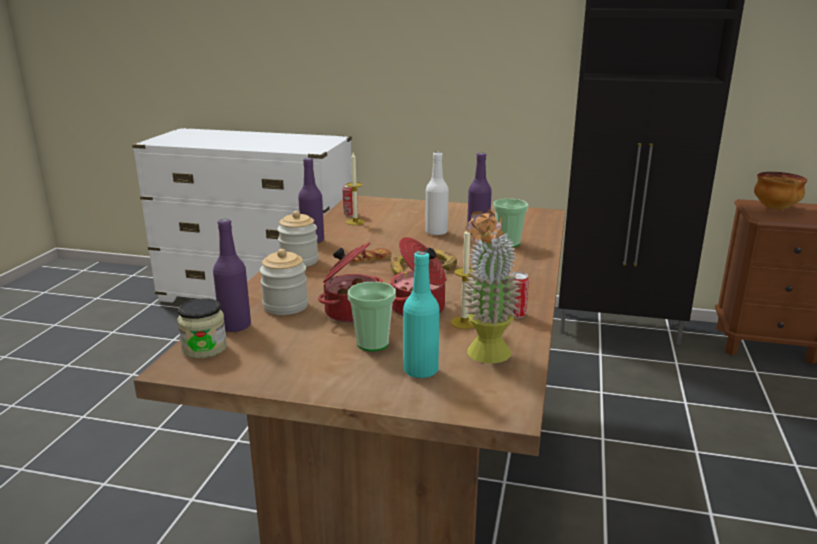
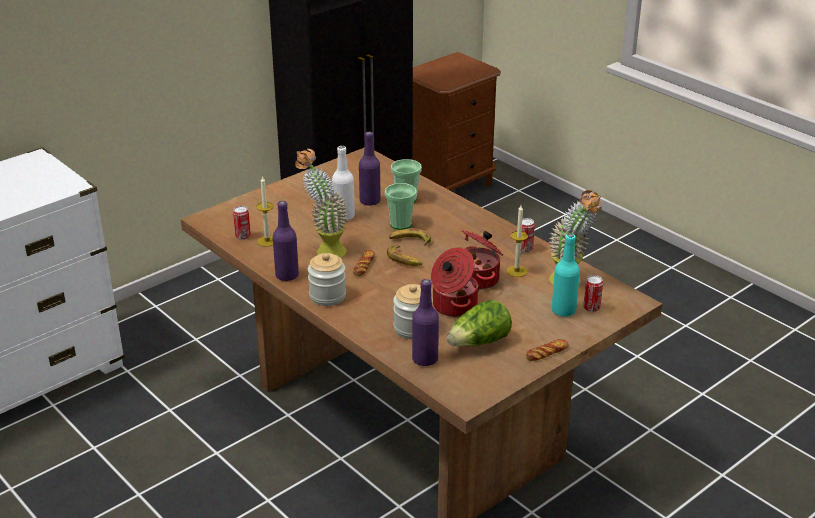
camera: 55 degrees left, 10 degrees up
(204, 348) = (448, 381): jar -> none
(295, 343) = (479, 342): none -> lettuce
(315, 386) = (546, 353): none -> bread
(371, 240) = (324, 250): none -> potted plant
(372, 343) = (511, 314): cup -> cup (400, 224)
(451, 386) = (591, 308): none -> can
(774, 208) = (437, 71): bowl -> none

